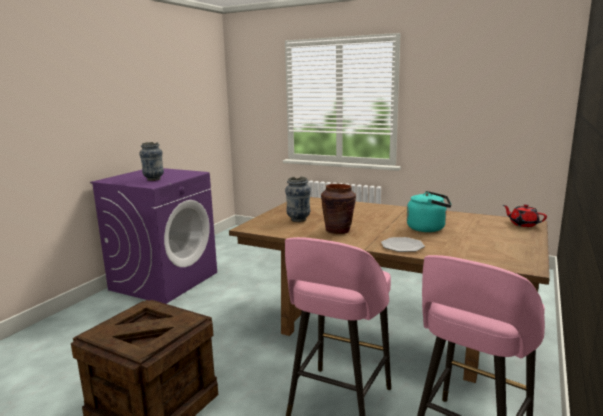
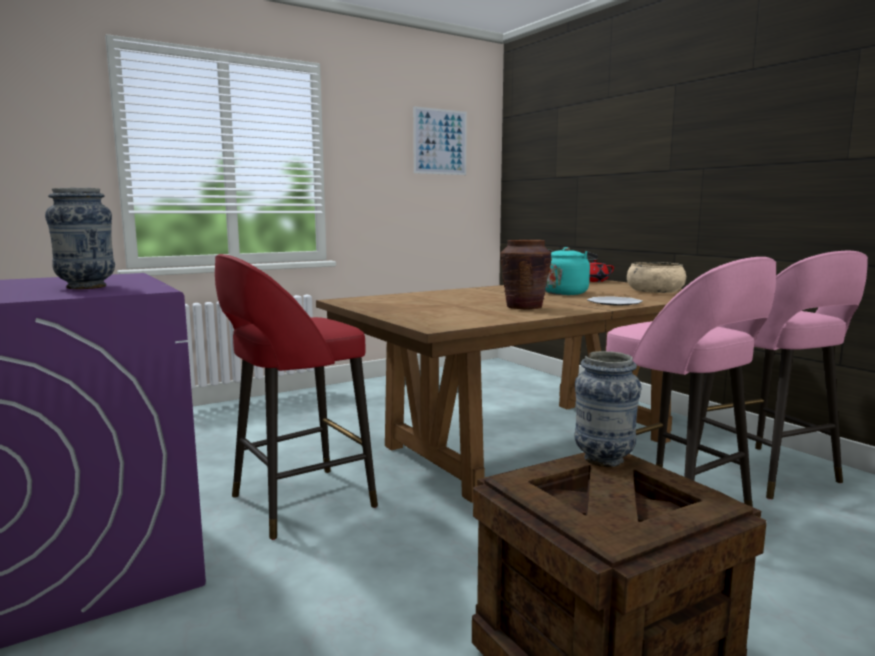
camera: 60 degrees left, 5 degrees down
(241, 295) = (298, 502): none -> red stool
(298, 220) = (444, 311): vase -> vase (603, 459)
(501, 248) = (655, 291): none -> beige bowl
(502, 78) = (440, 142): none -> picture

